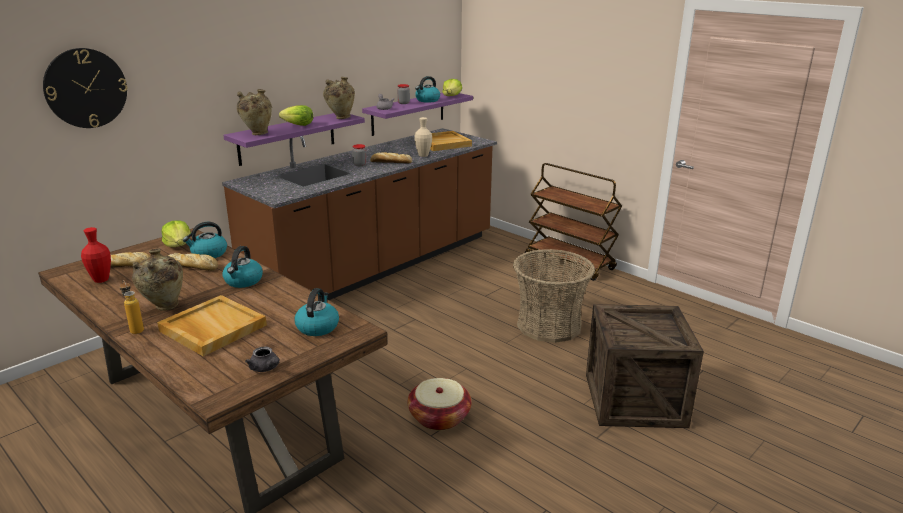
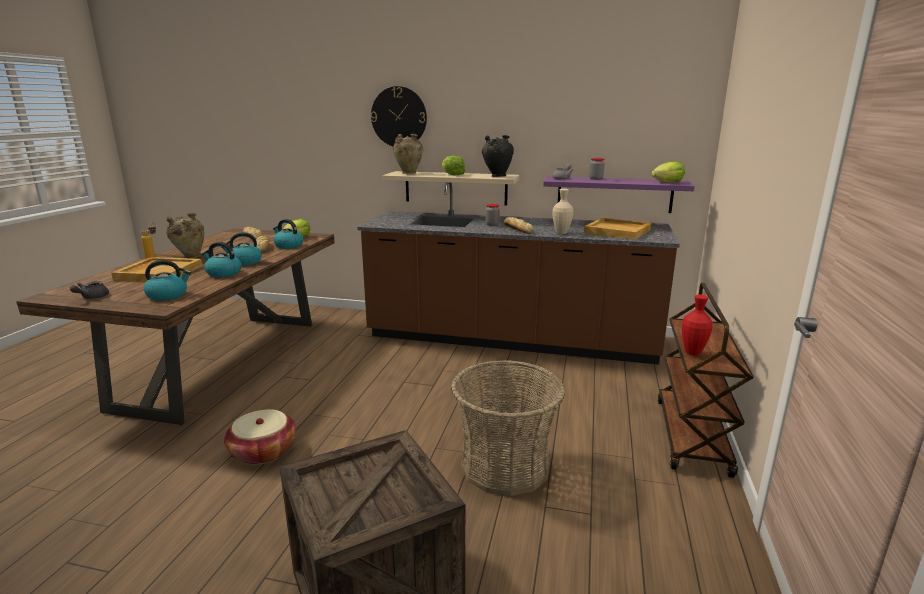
camera: 60 degrees right, 5 degrees down
(85, 88) = (298, 116): wall clock -> wall clock (399, 117)
(101, 280) = (227, 238): red vase -> red vase (692, 352)
(287, 138) = (455, 188): purple shelf -> beige shelf
(340, 118) = (497, 176): beige vase -> black vase
(427, 100) = (627, 181): kettle -> kettle (223, 273)

